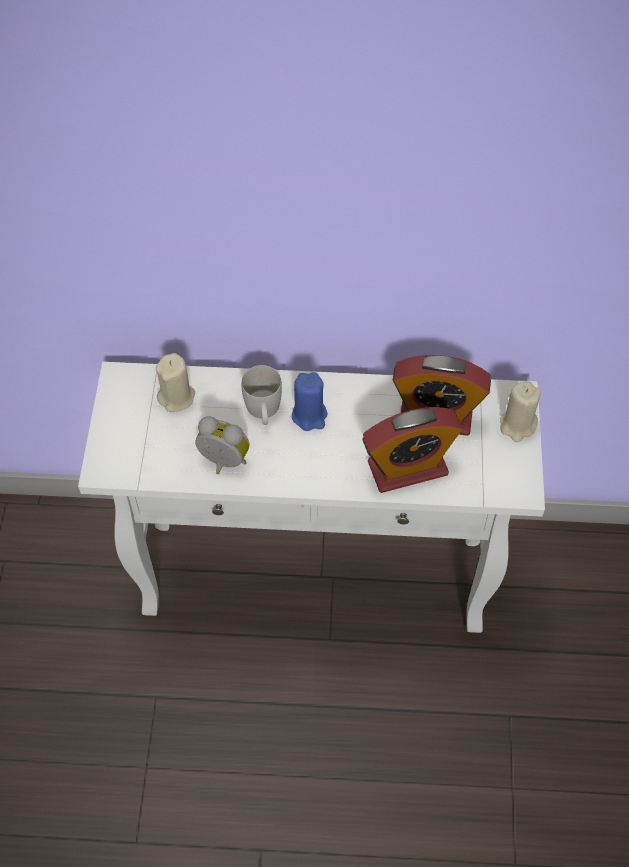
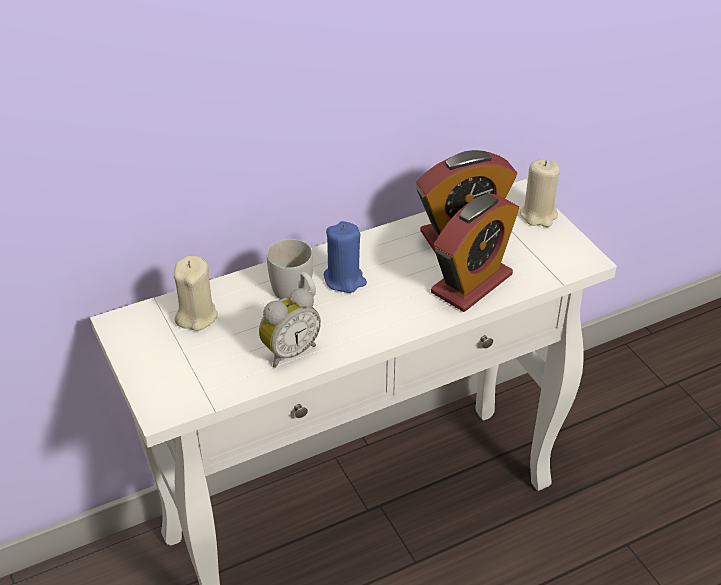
camera: 30 degrees left, 15 degrees down
(223, 463) = (289, 351): alarm clock -> alarm clock turned 150 degrees clockwise

